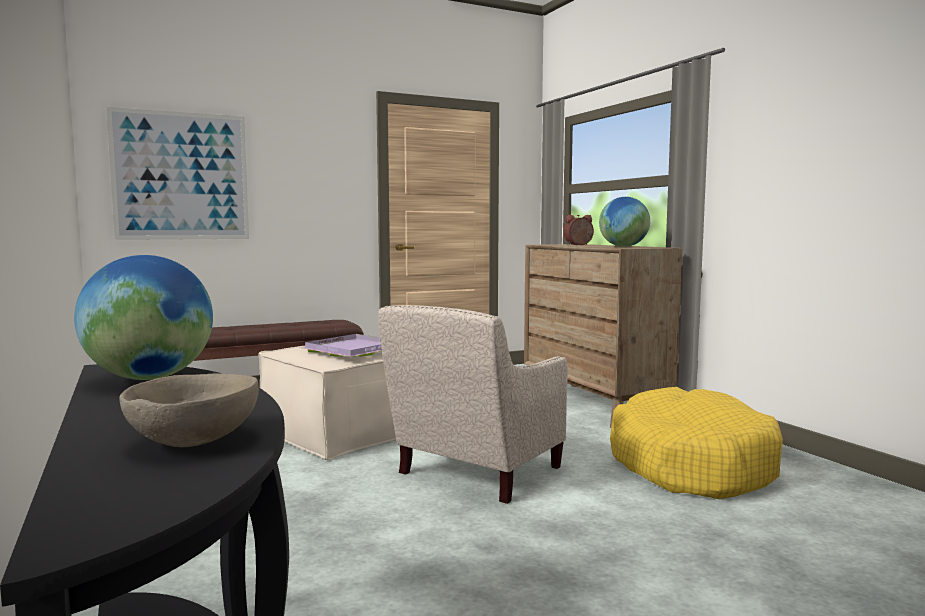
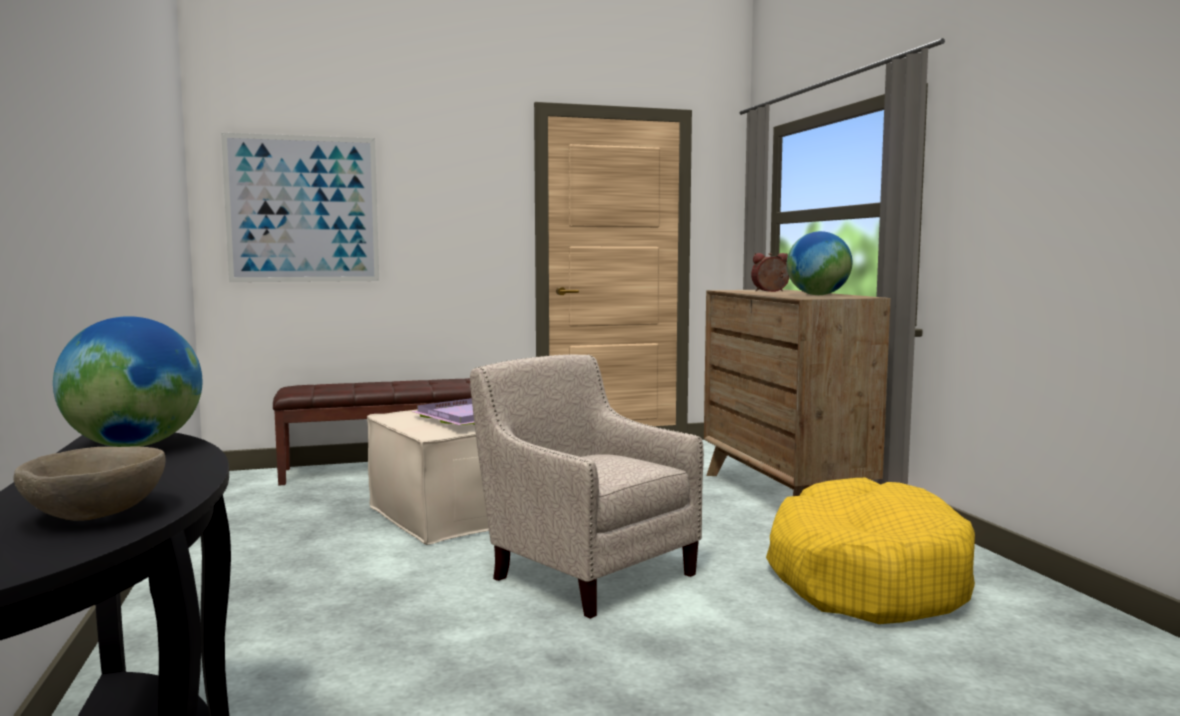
camera: 10 degrees right, 0 degrees up
(473, 473) = (587, 571): beige armchair -> beige armchair turned 90 degrees clockwise

